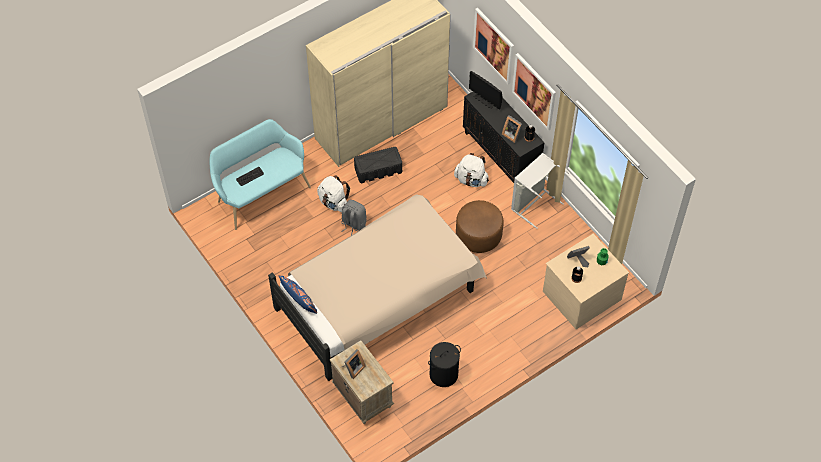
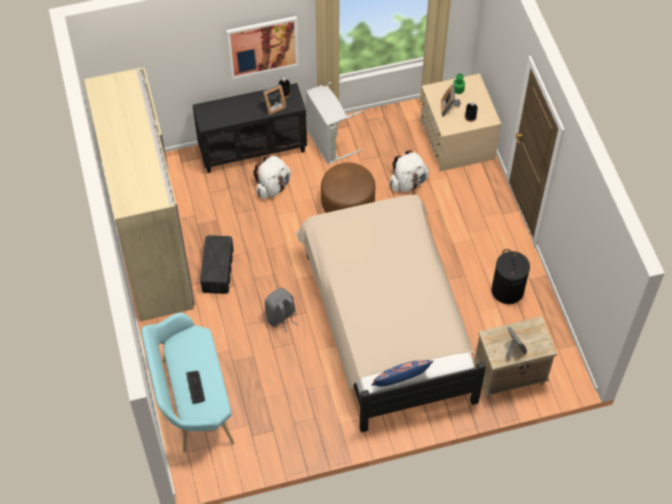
camera: 70 degrees left, 0 degrees up
(333, 202) = (241, 328): white backpack -> white backpack (408, 183)
(485, 99) = (214, 114): monitor -> none
(494, 45) = (185, 59): picture -> none

